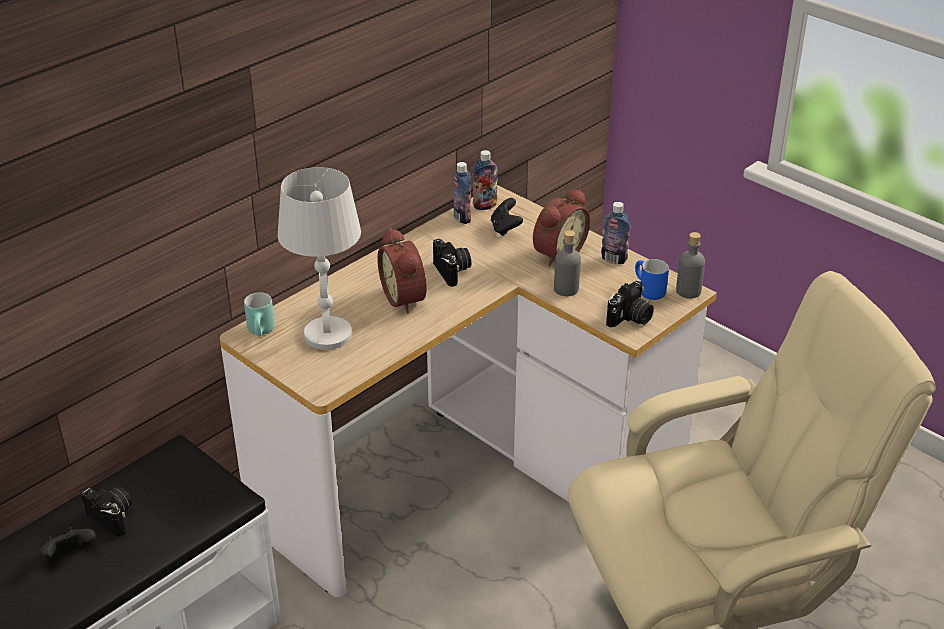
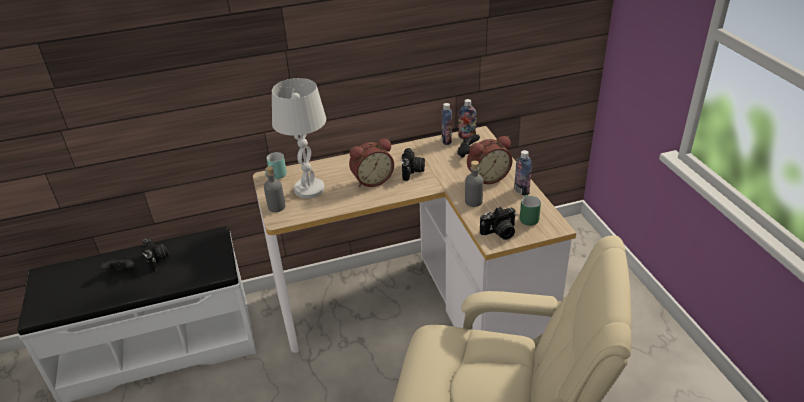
camera: 30 degrees right, 0 degrees up
(406, 298) = (372, 180): alarm clock -> alarm clock turned 120 degrees counterclockwise
(647, 291) = (526, 218): blue mug -> green mug
(688, 291) = (555, 226): grey bottle -> grey bottle (276, 207)

